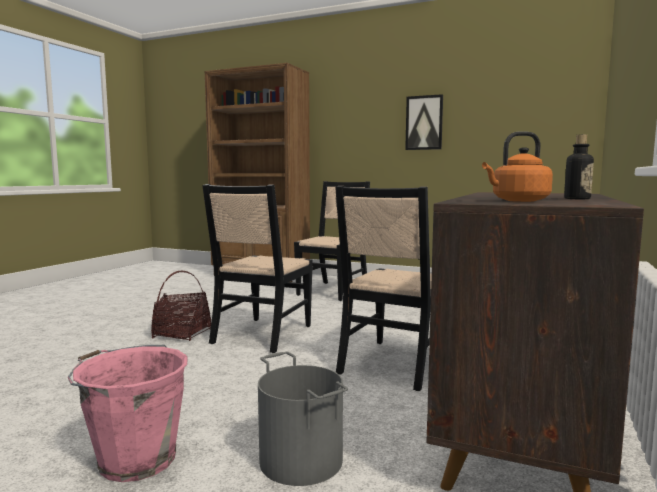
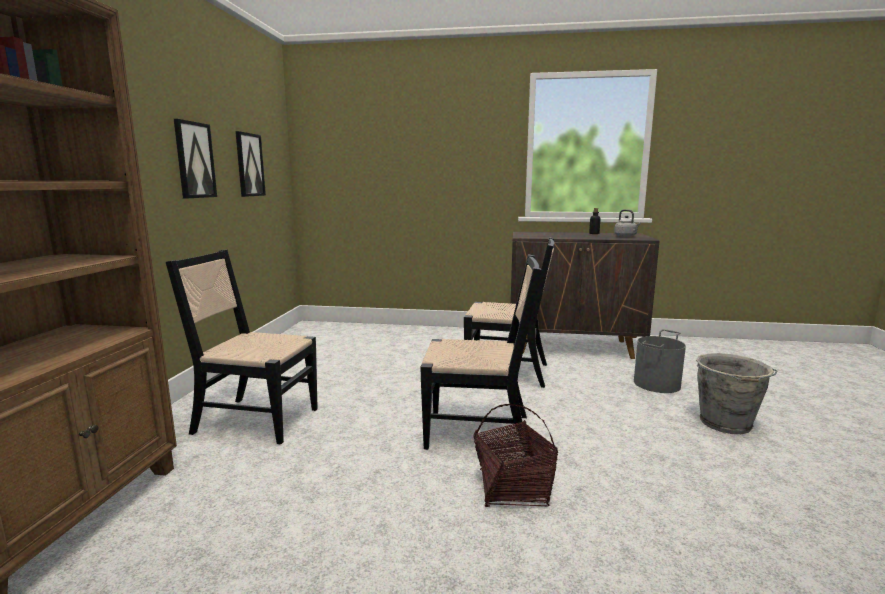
camera: 105 degrees left, 5 degrees up
(135, 459) = (726, 424): pink bucket -> grey bucket
(504, 120) = (249, 165): none -> picture
(518, 201) = (626, 236): orange kettle -> grey kettle

